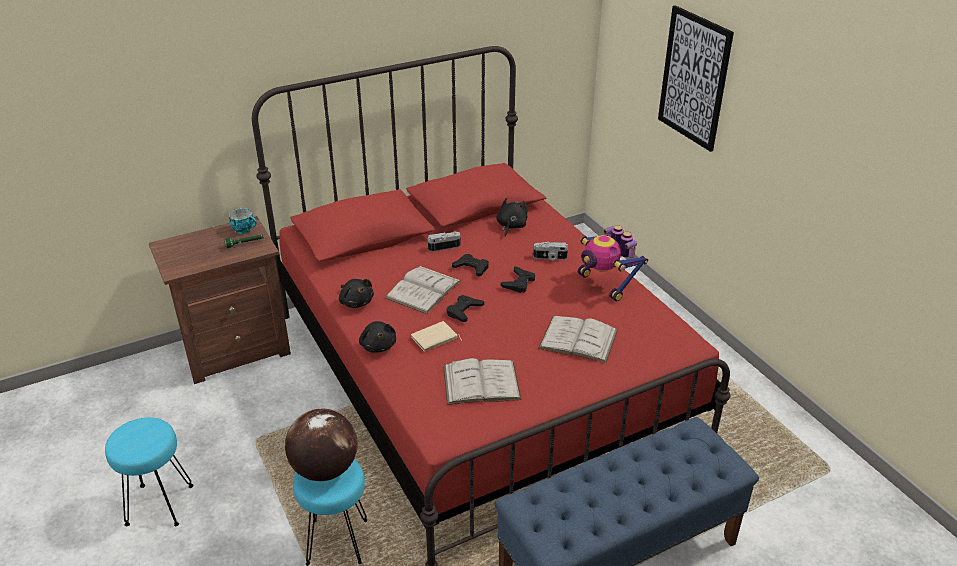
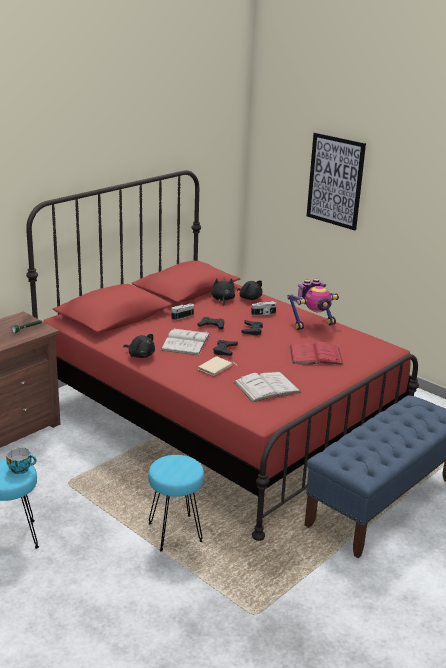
camera: 20 degrees left, 10 degrees down
(244, 229) = (20, 320): cup -> cup (21, 469)
(324, 469) = (171, 465): globe -> none
(378, 345) = (177, 377): black plush toy -> black plush toy (249, 298)
(578, 339) = (315, 355): white book -> red book
(605, 284) = (312, 324): toy robot -> toy robot turned 60 degrees counterclockwise

